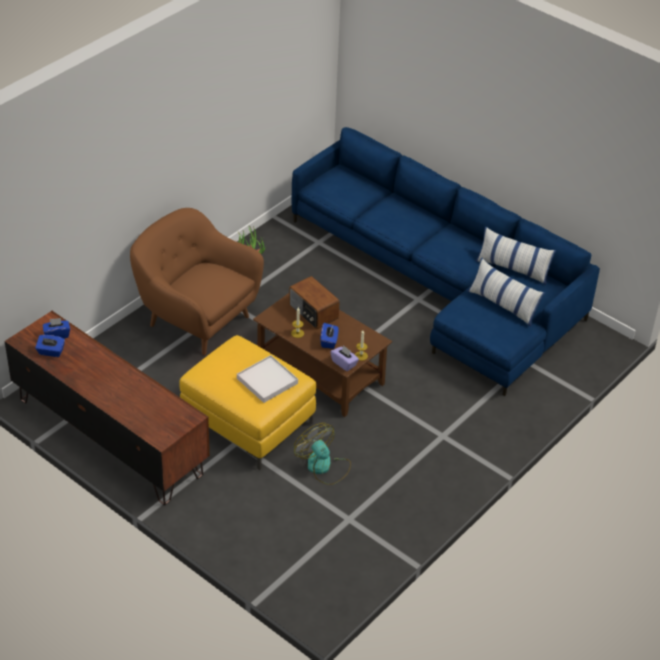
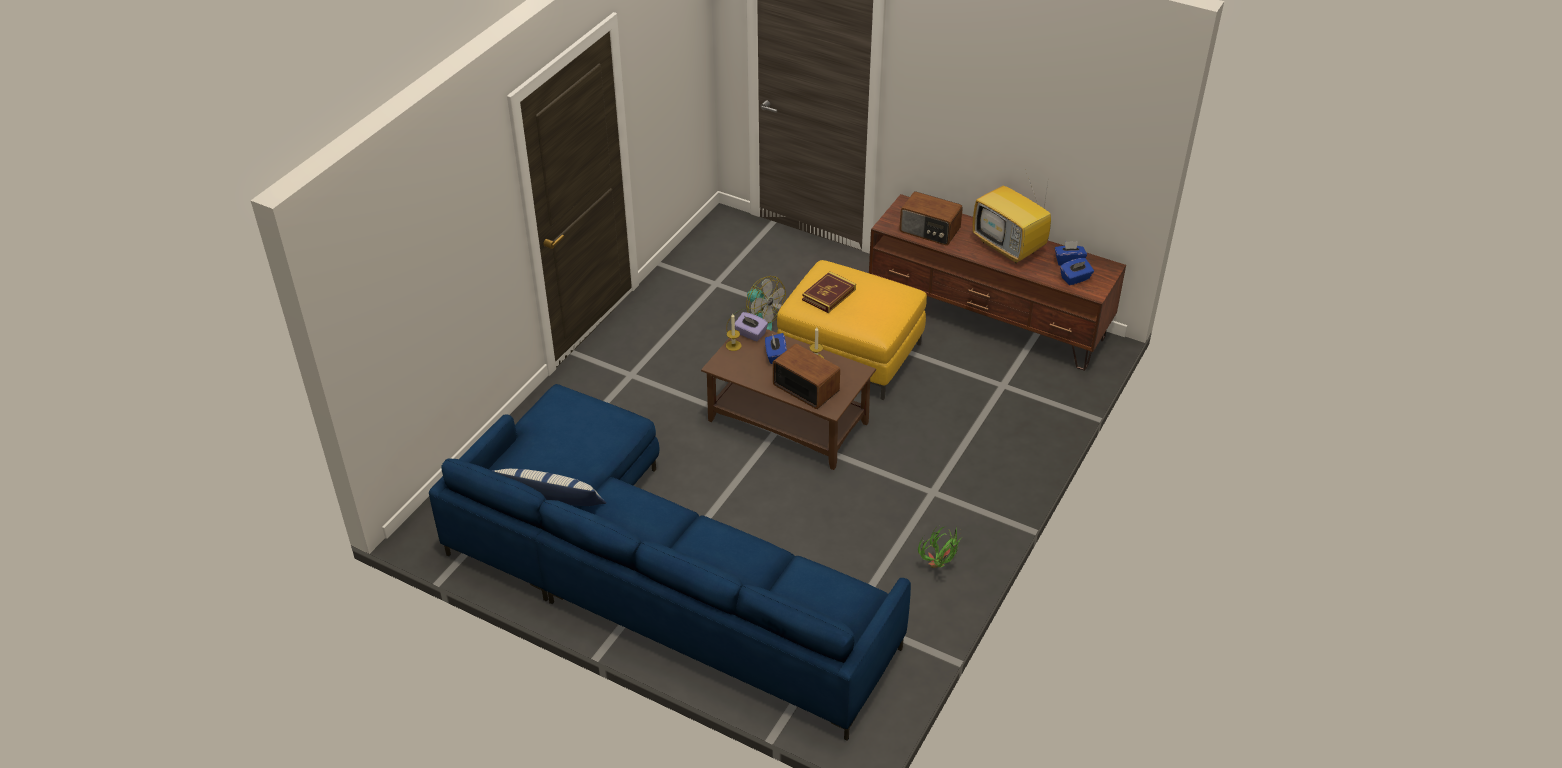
camera: 170 degrees right, 0 degrees up
(92, 374) = (1010, 247): none -> television
(155, 404) = (929, 231): none -> radio
(196, 319) = (965, 462): brown armchair -> none
(267, 381) = (829, 295): white tray -> book
(503, 304) = (565, 442): pillow -> none

